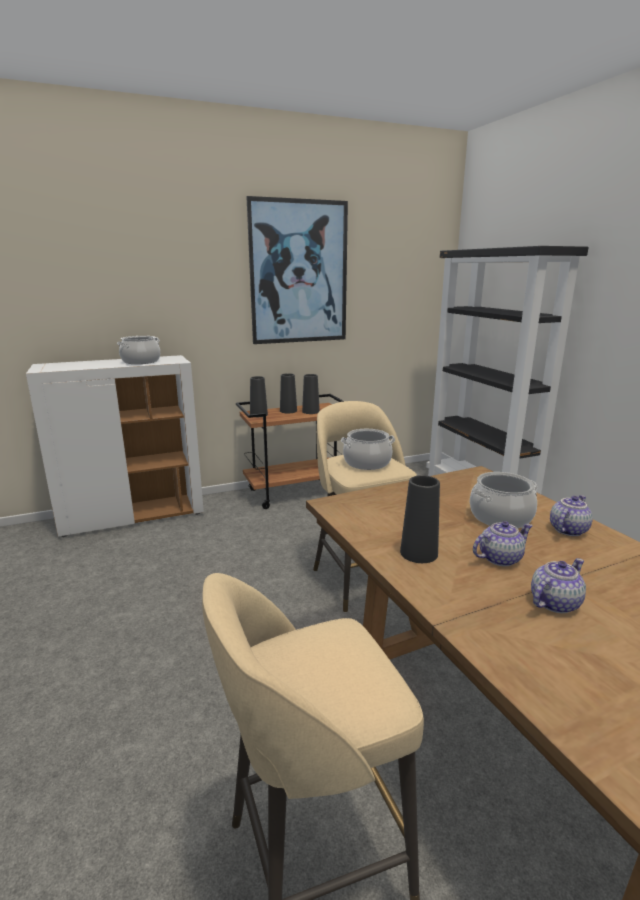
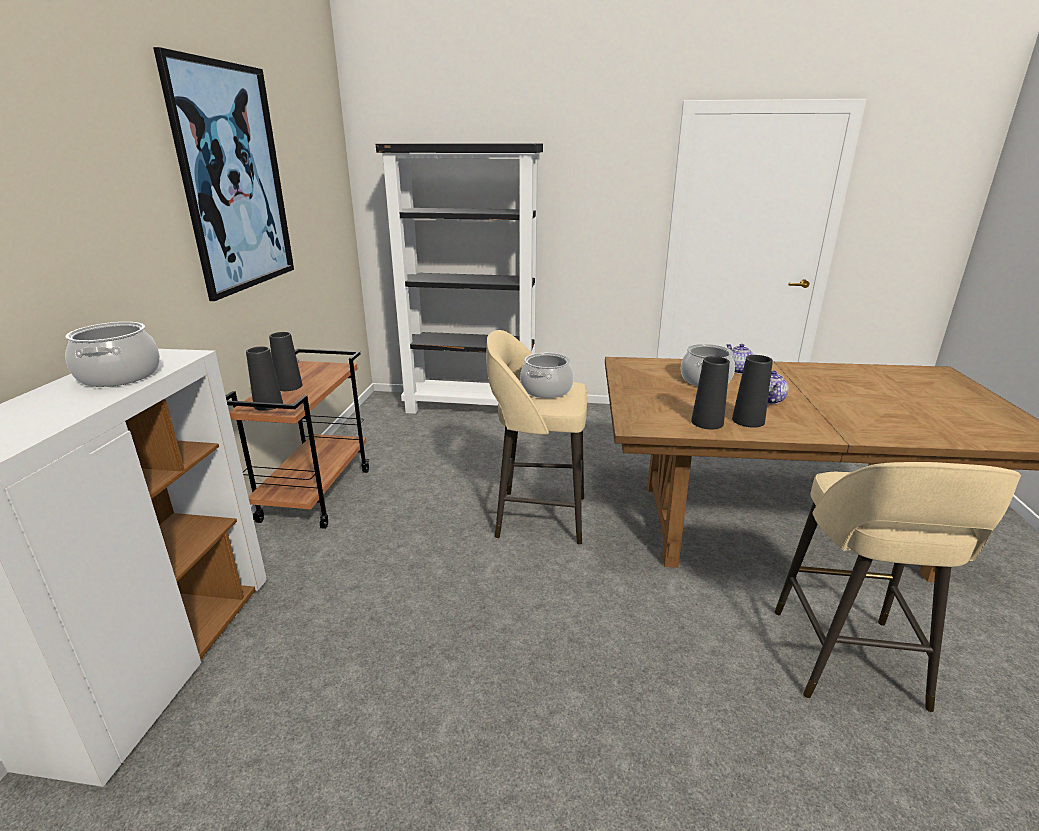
camera: 60 degrees left, 5 degrees up
(310, 411) = (317, 377): black vase -> black vase (707, 422)
(554, 603) = (829, 405): teapot -> none

